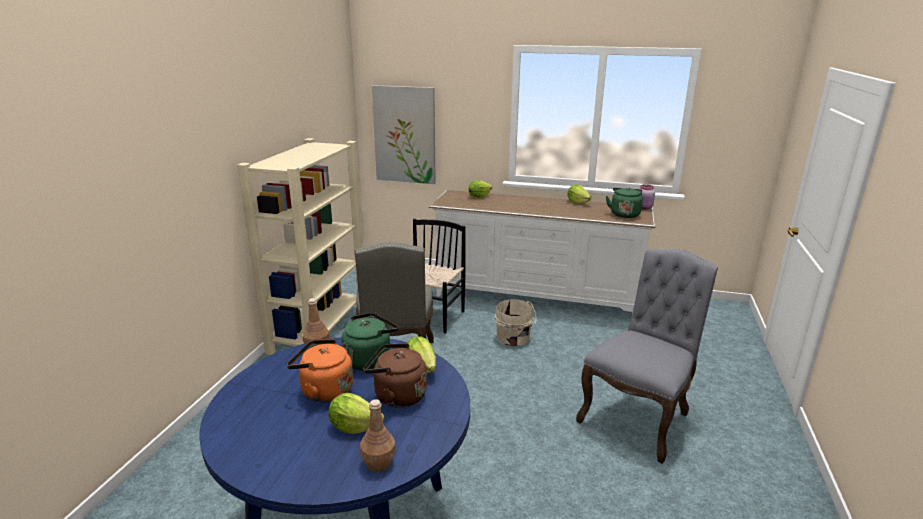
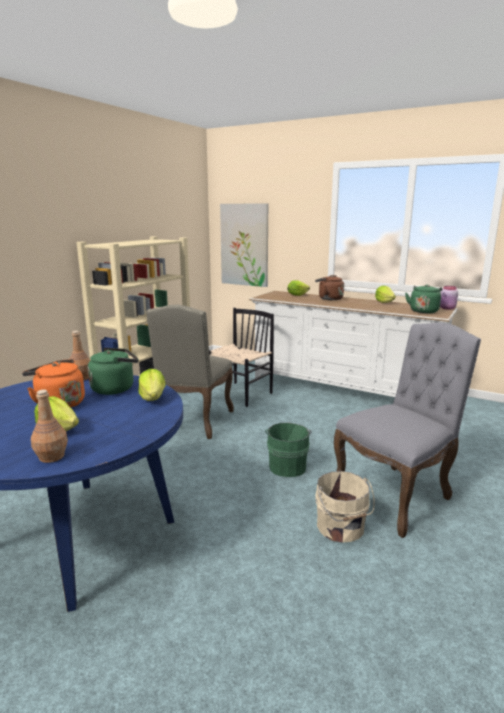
camera: 15 degrees right, 5 degrees down
(397, 396) = (114, 414): brown kettle -> brown kettle (329, 298)
(513, 338) = (305, 416): beige bucket -> beige bucket (341, 528)
(523, 402) = (287, 466): none -> green bucket

